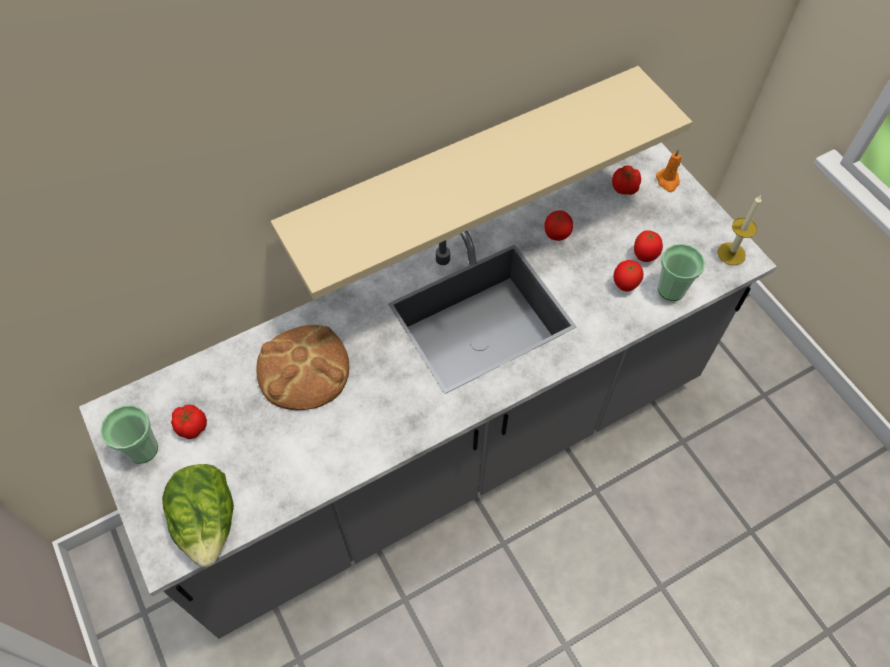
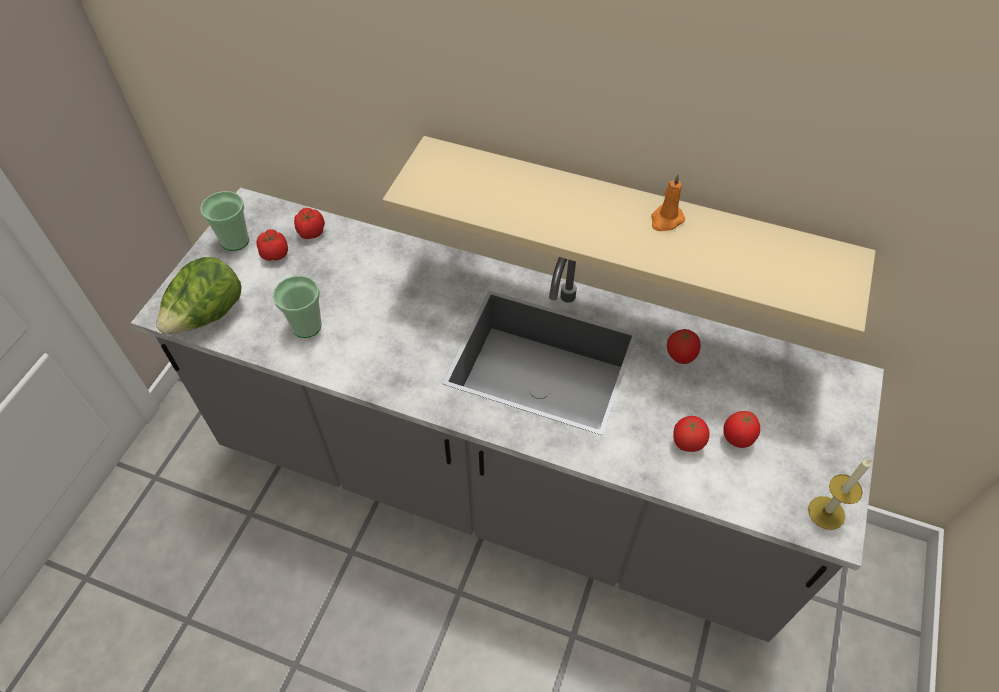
camera: 50 degrees right, 5 degrees down
(304, 369) = (379, 281): bread -> none
(625, 188) = (793, 374): tomato -> tomato (311, 232)
(668, 181) = (844, 403): orange candle -> orange candle (666, 220)
(671, 289) = (724, 485): cup -> cup (306, 326)

